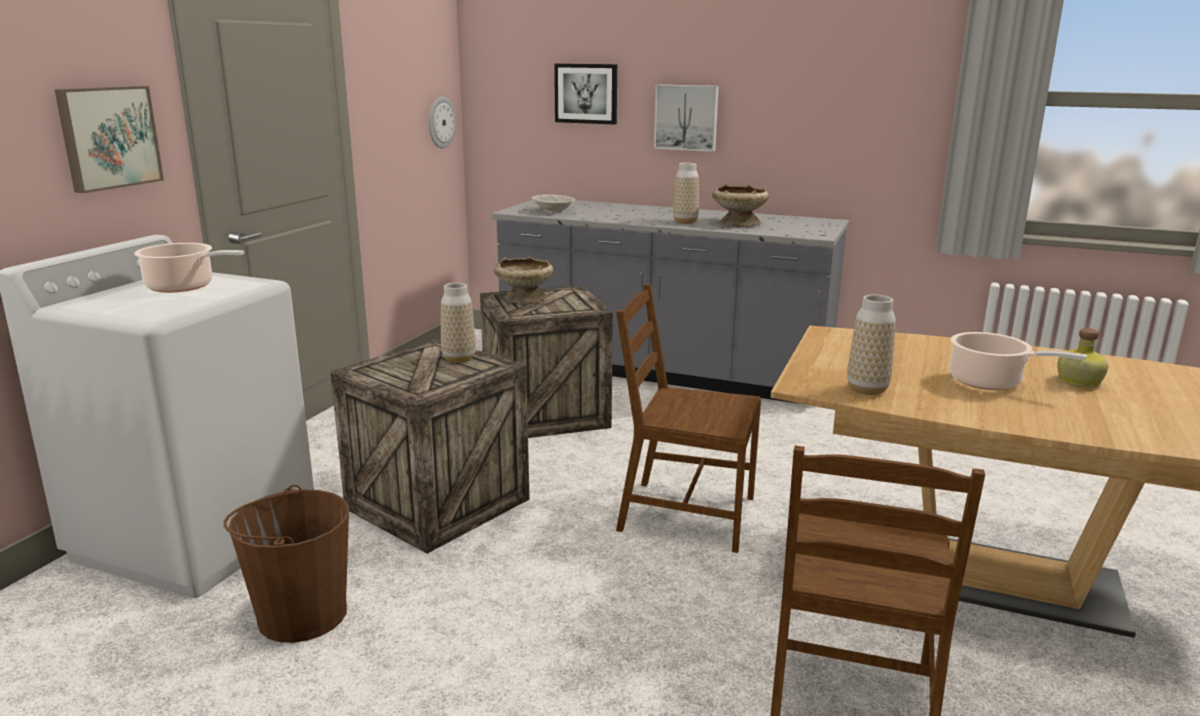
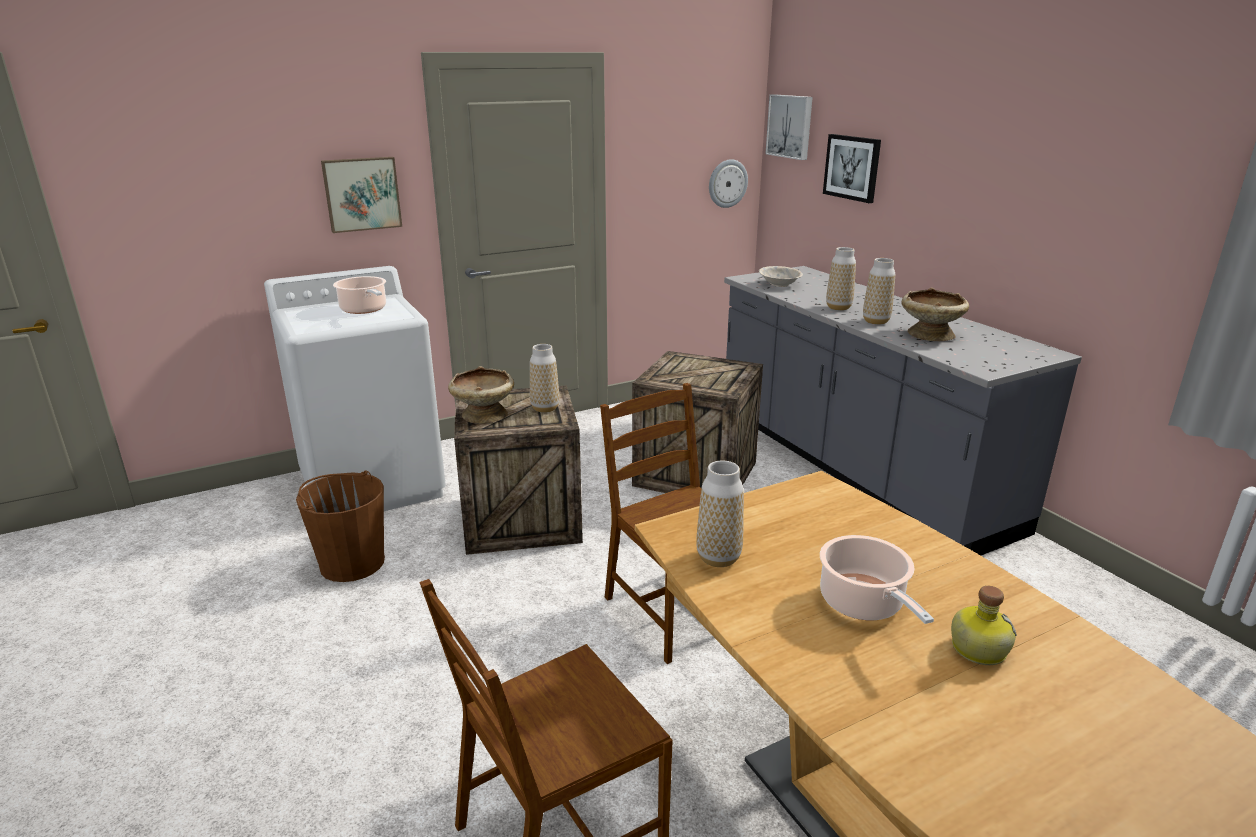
camera: 40 degrees right, 5 degrees up
(524, 298) = (690, 365): beige bowl -> beige bowl (483, 414)
(637, 218) = (838, 307): none -> vase
(686, 117) = (934, 205): picture -> picture (790, 126)

